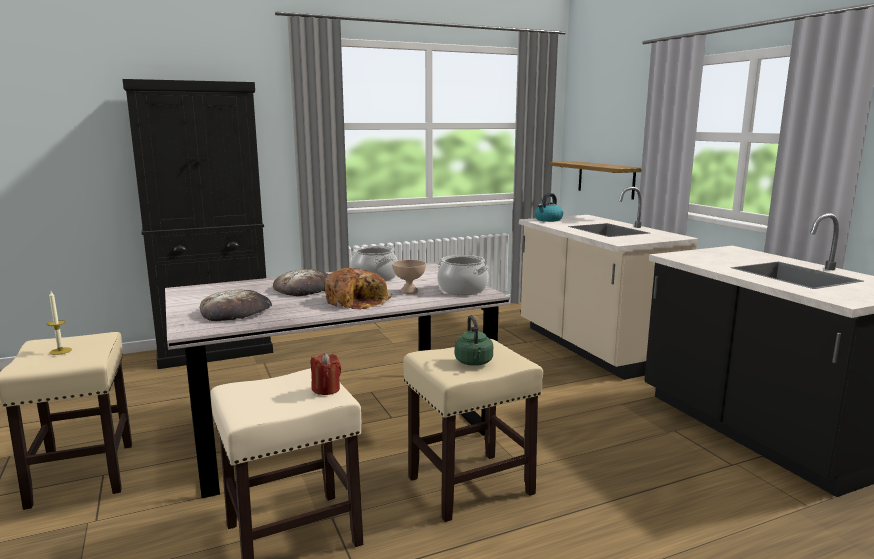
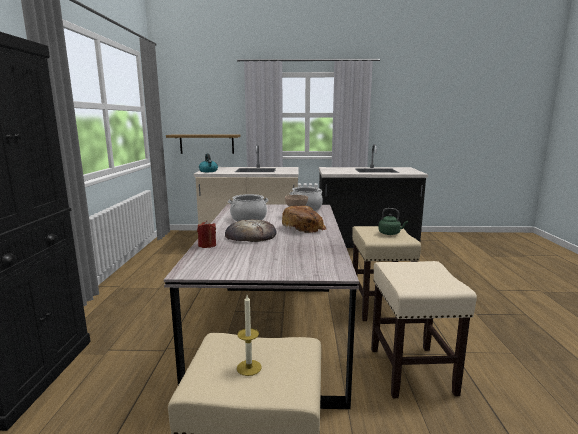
camera: 65 degrees left, 0 degrees up
(236, 311) = (295, 257): bread -> none
(326, 389) = (419, 264): red candle -> red candle (207, 245)

